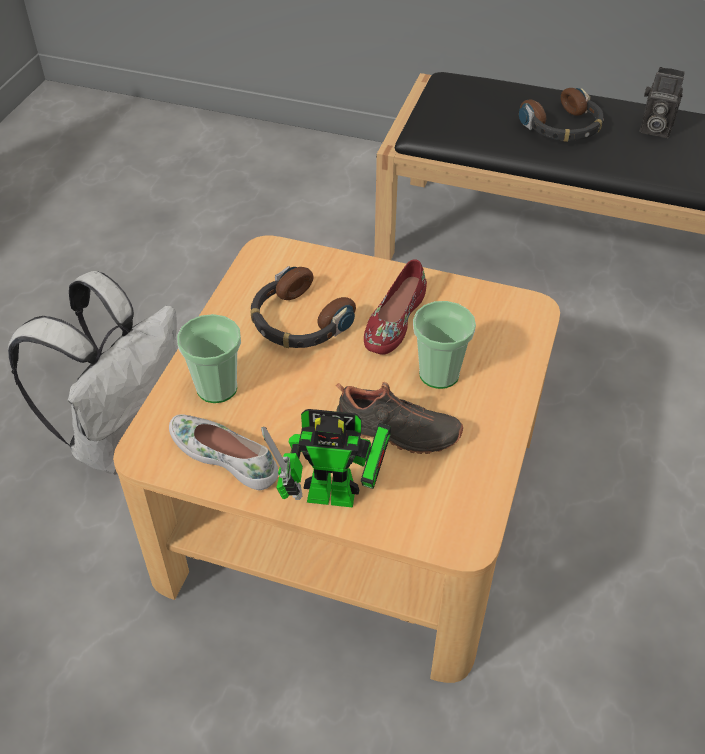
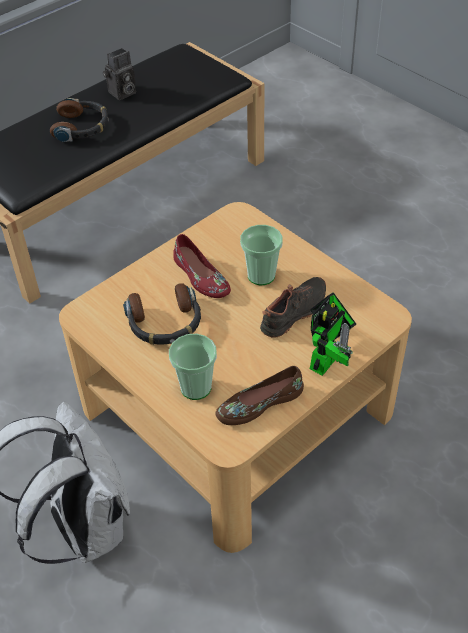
camera: 60 degrees left, 0 degrees up
(225, 455) = (259, 403): white shoe -> brown shoe

